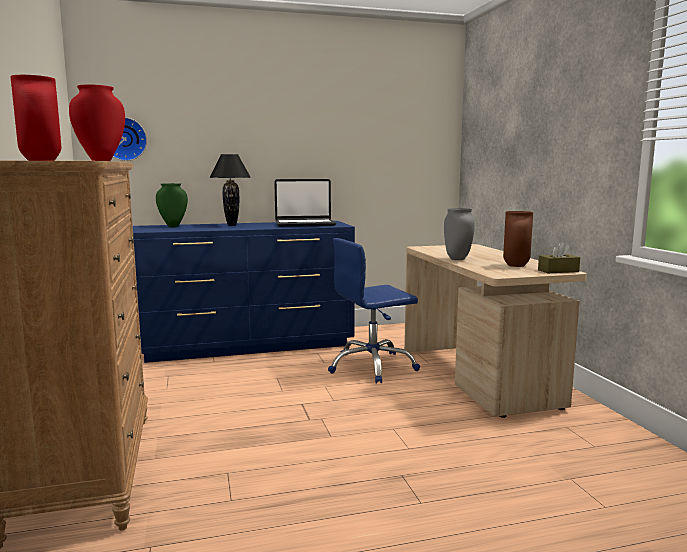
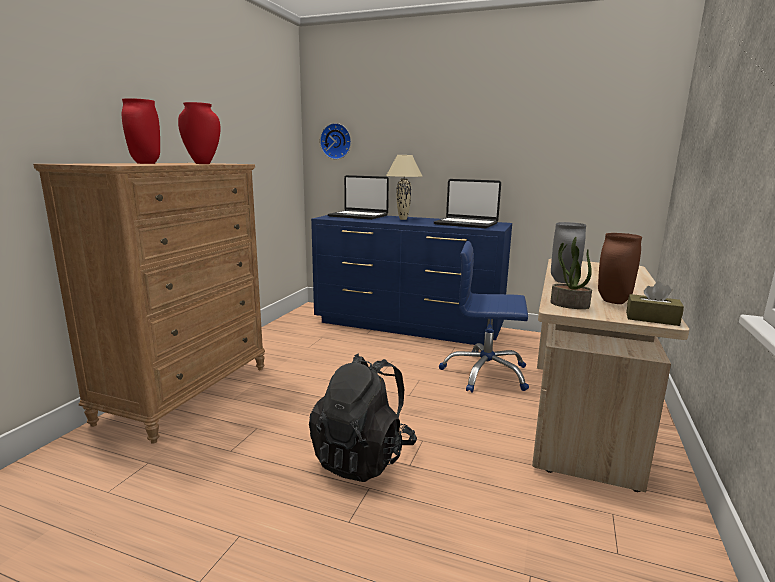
camera: 35 degrees right, 5 degrees up
(173, 226) = (358, 216): green vase -> laptop
(231, 225) = (402, 219): black table lamp -> beige table lamp
(365, 457) = (363, 457): none -> black backpack
(498, 271) = (569, 305): none -> potted plant

